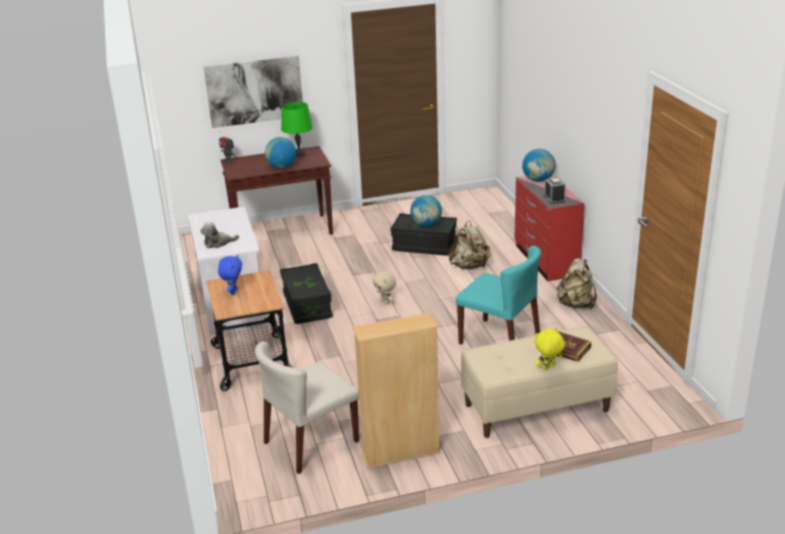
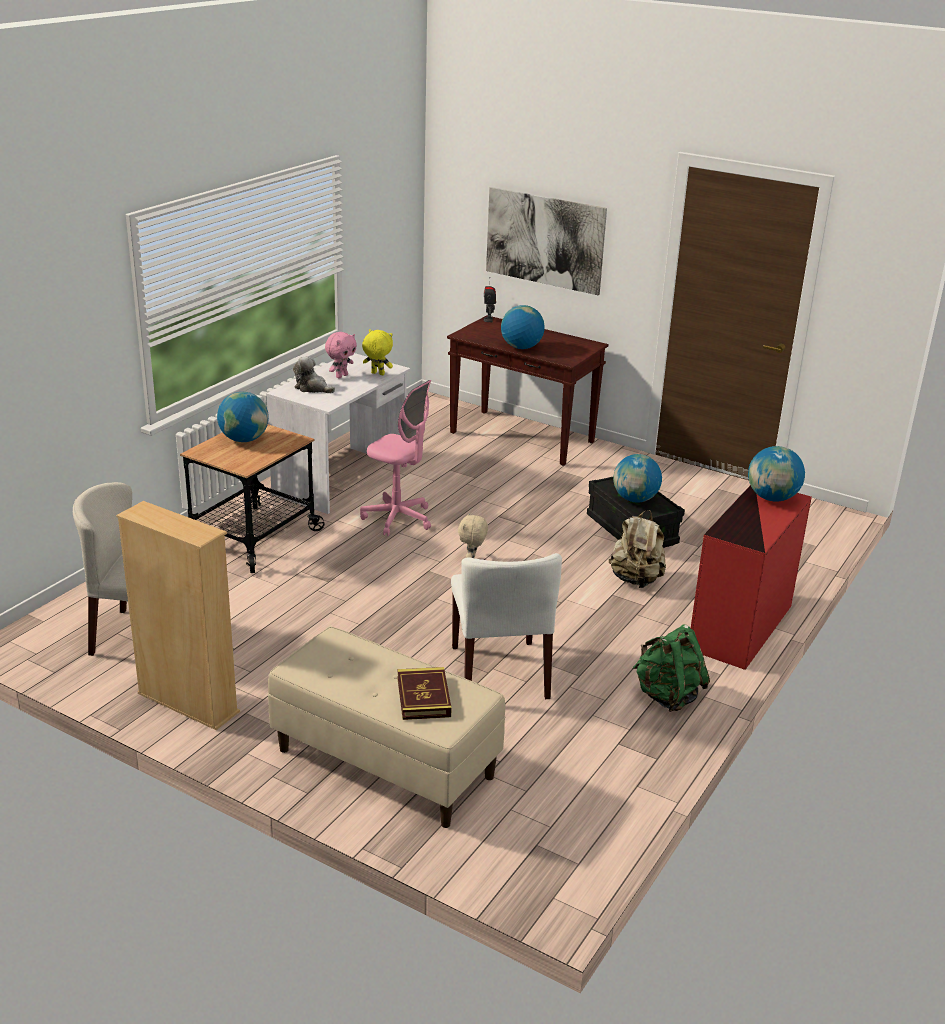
camera: 45 degrees right, 0 degrees up
(217, 229) = (341, 376): none -> pink plush toy
(233, 292) = (244, 439): blue plush toy -> globe
(299, 154) = (567, 343): green table lamp -> none
(307, 305) = (398, 518): black storage box -> pink office chair
(500, 340) = (500, 672): turquoise chair -> white chair
(548, 368) = (360, 702): yellow plush toy -> yellow plush toy (377, 374)
(554, 198) = (739, 527): alarm clock -> none
(576, 304) = (667, 696): beige backpack -> green backpack

